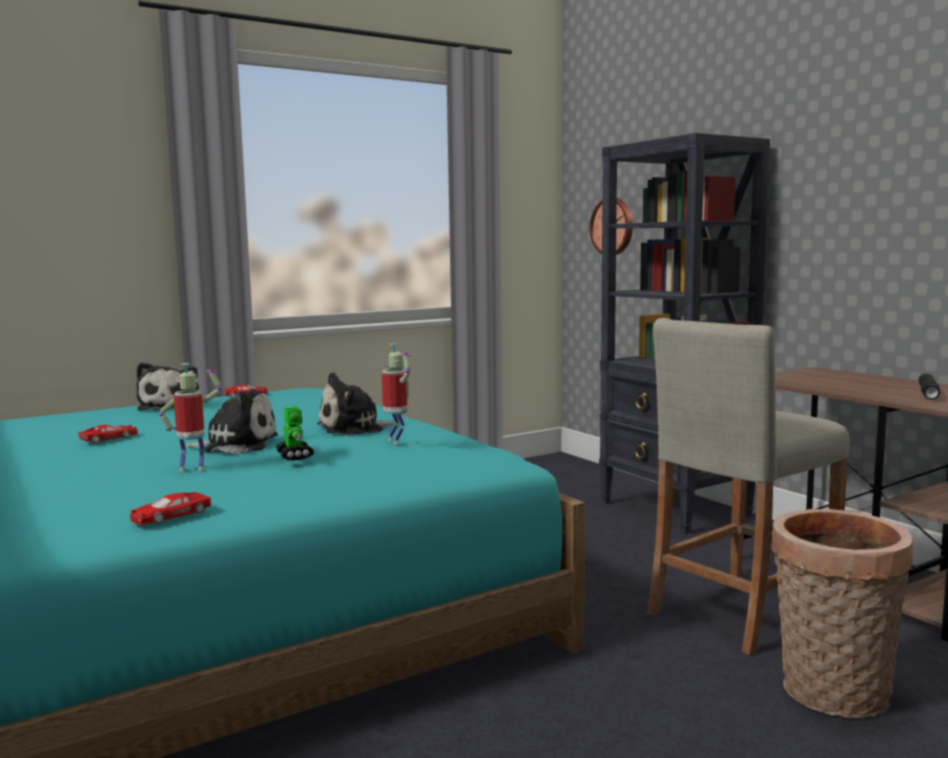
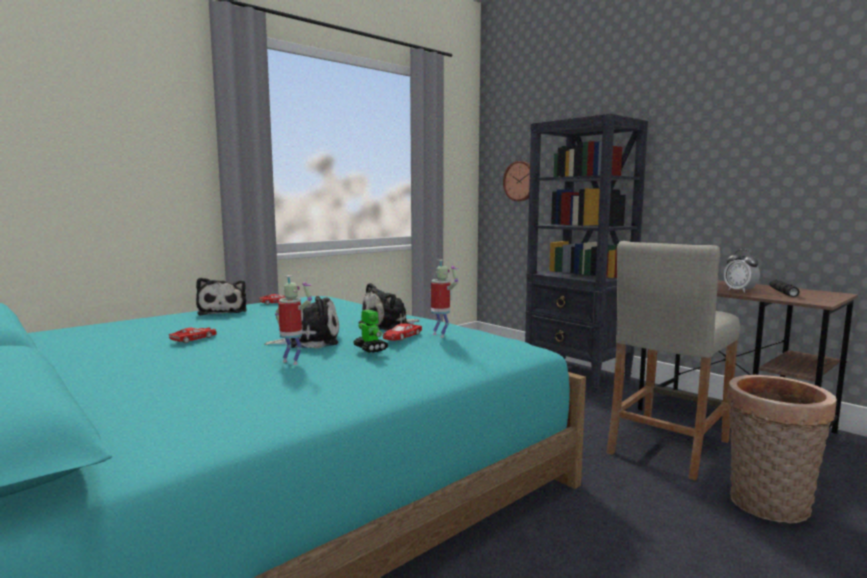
camera: 10 degrees left, 0 degrees up
(170, 516) = (309, 404): red toy car -> red toy car (401, 336)
(194, 469) = (293, 362): toy robot -> toy robot turned 45 degrees clockwise
(864, 390) = (740, 291): none -> alarm clock

